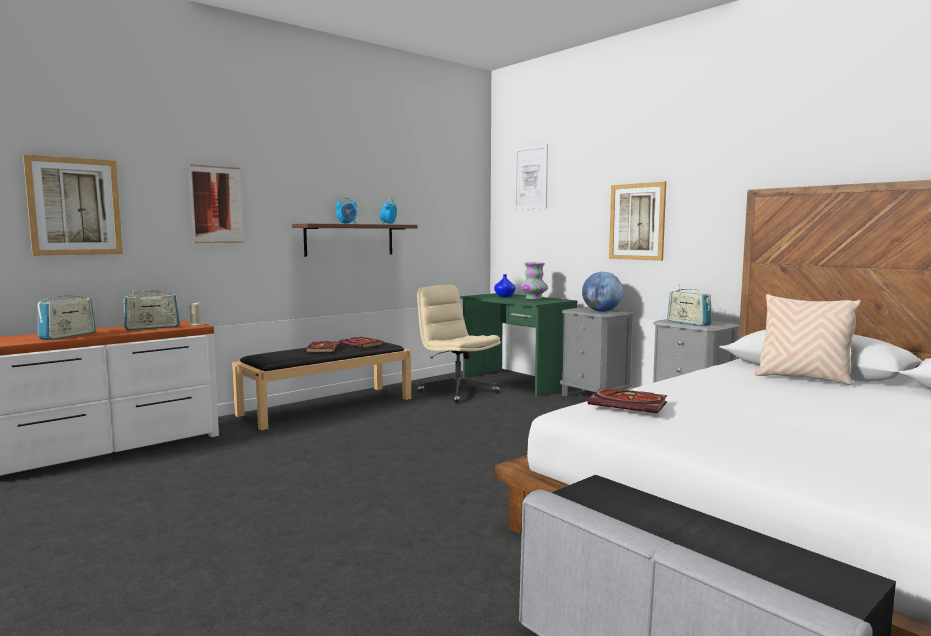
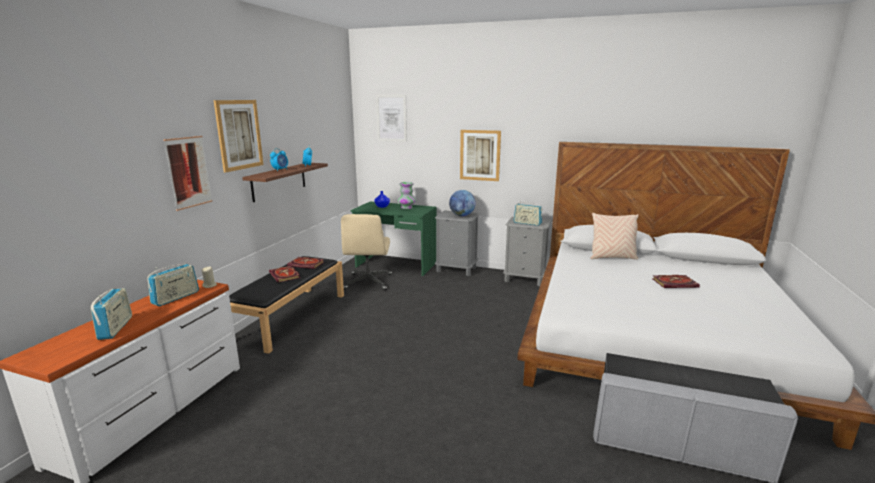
camera: 30 degrees left, 10 degrees up
(75, 206) = (74, 199): picture -> picture (239, 135)
(457, 392) = (368, 282): beige office chair -> beige office chair turned 105 degrees counterclockwise
(630, 404) = (580, 300): book -> book (675, 283)

